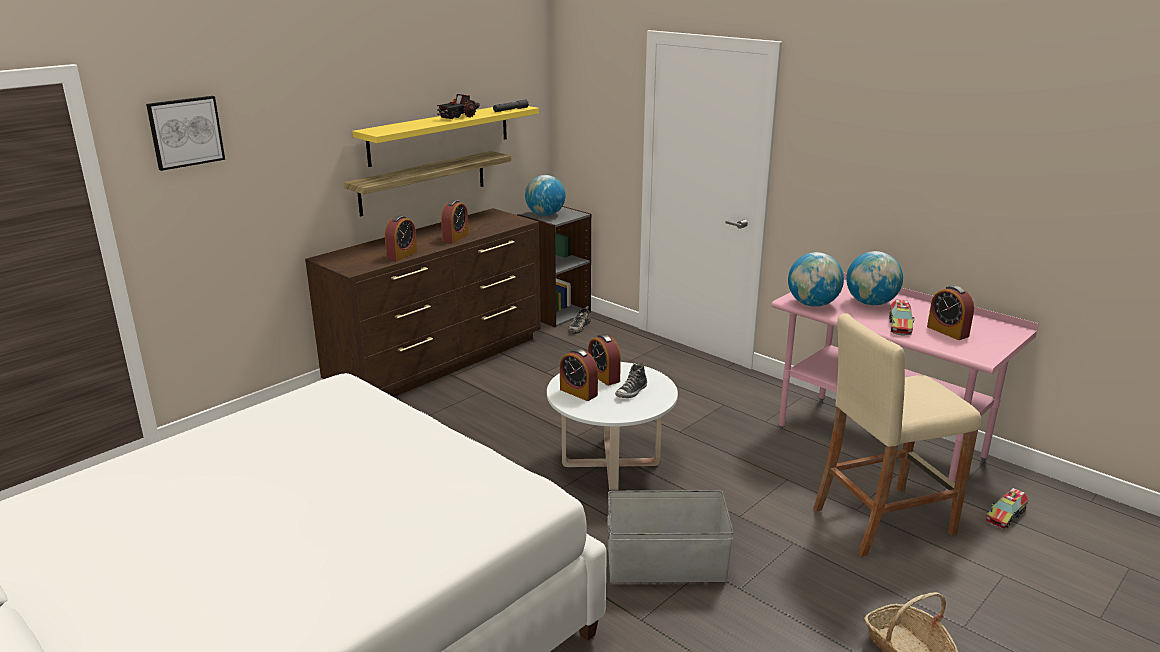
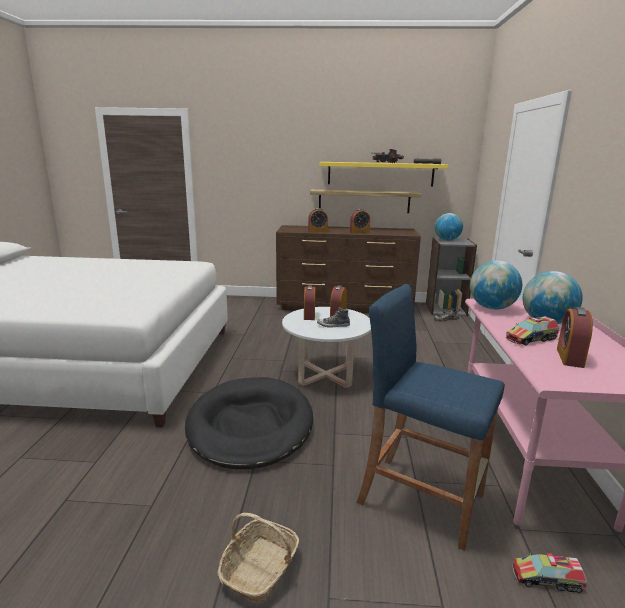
camera: 50 degrees right, 5 degrees down
(185, 132) = (230, 147): picture -> none
(666, 564) = (250, 426): grey storage box -> black dog bed
(882, 520) = (421, 499): beige stool -> blue stool

